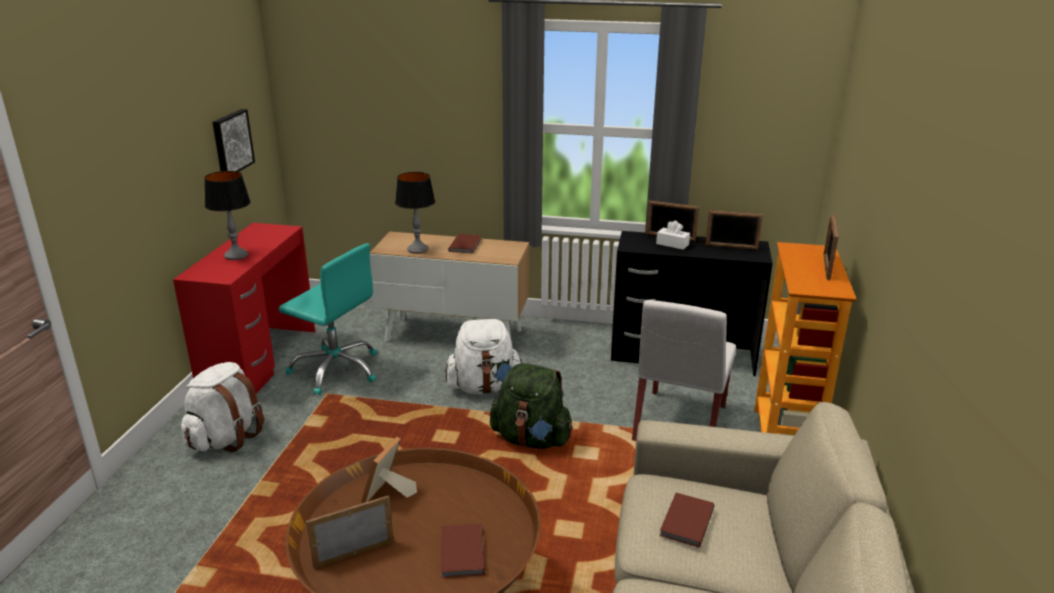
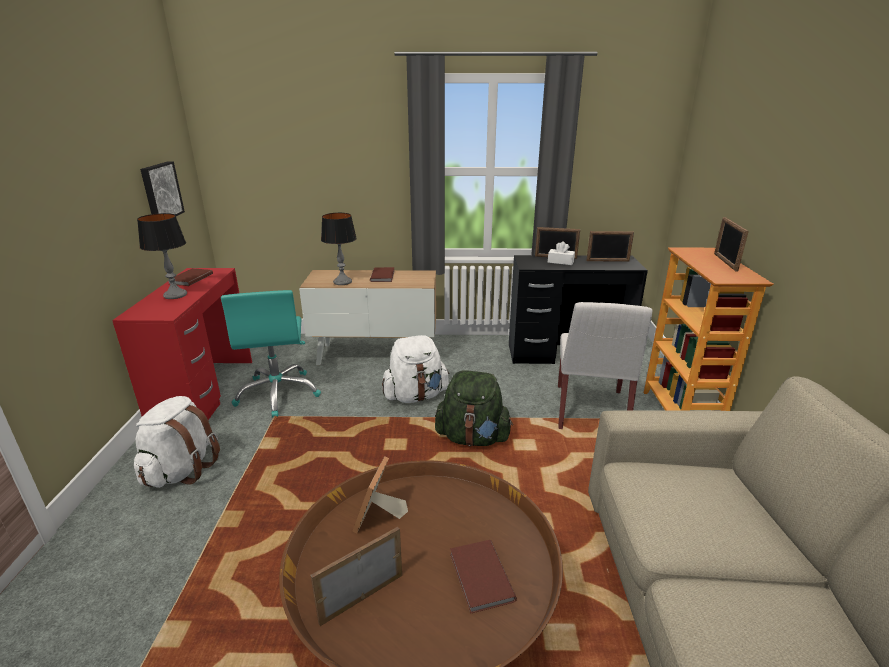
camera: 10 degrees left, 0 degrees up
(336, 369) = (278, 393): turquoise office chair -> turquoise office chair turned 60 degrees clockwise
(685, 522) = (686, 508): brown book -> brown book (190, 279)

